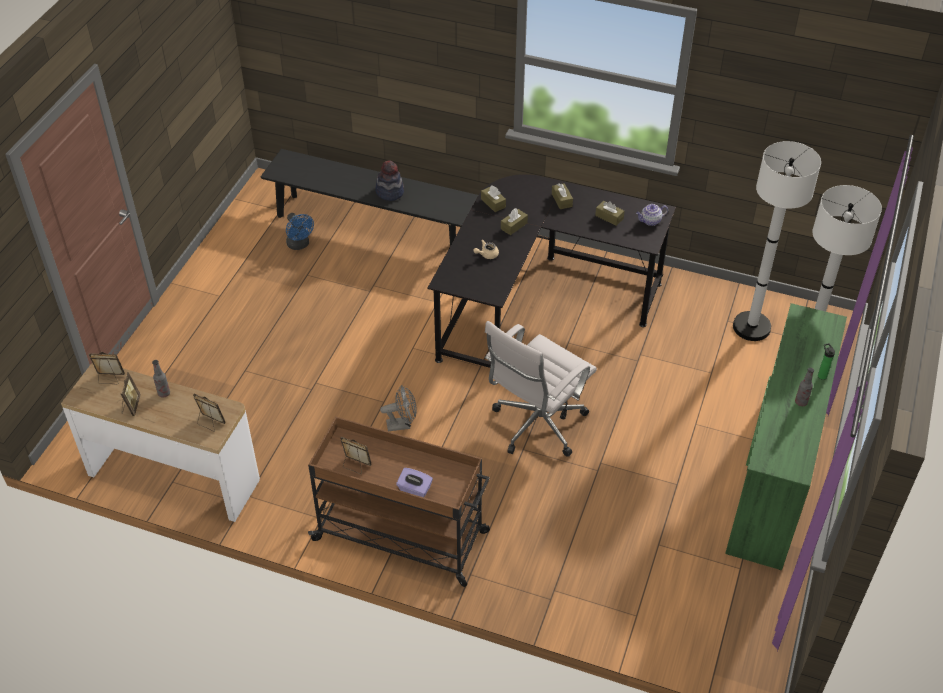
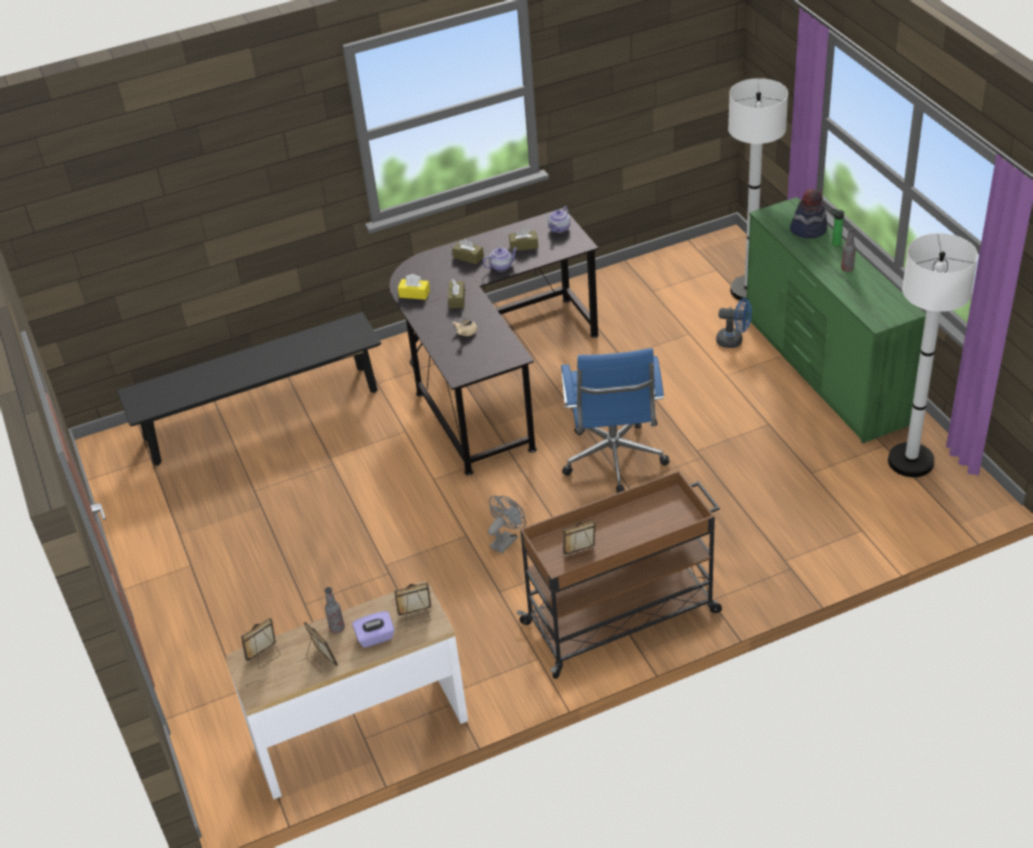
camera: 40 degrees left, 5 degrees down
(300, 245) = (212, 473): blue fan -> blue fan (734, 341)
(390, 192) = (278, 358): hat -> hat (808, 229)
(414, 489) = (652, 535): purple tissue box -> purple tissue box (375, 637)
(493, 203) = (414, 294): brown tissue box -> yellow tissue box
(536, 426) = (614, 462): white office chair -> blue office chair
(573, 222) = (501, 266): none -> teapot
(751, 327) = (675, 284): white floor lamp -> white floor lamp (910, 461)

